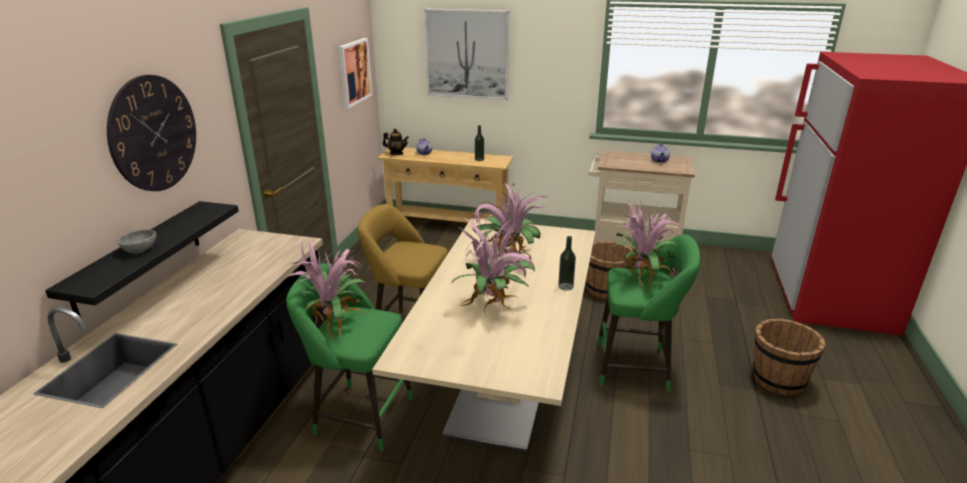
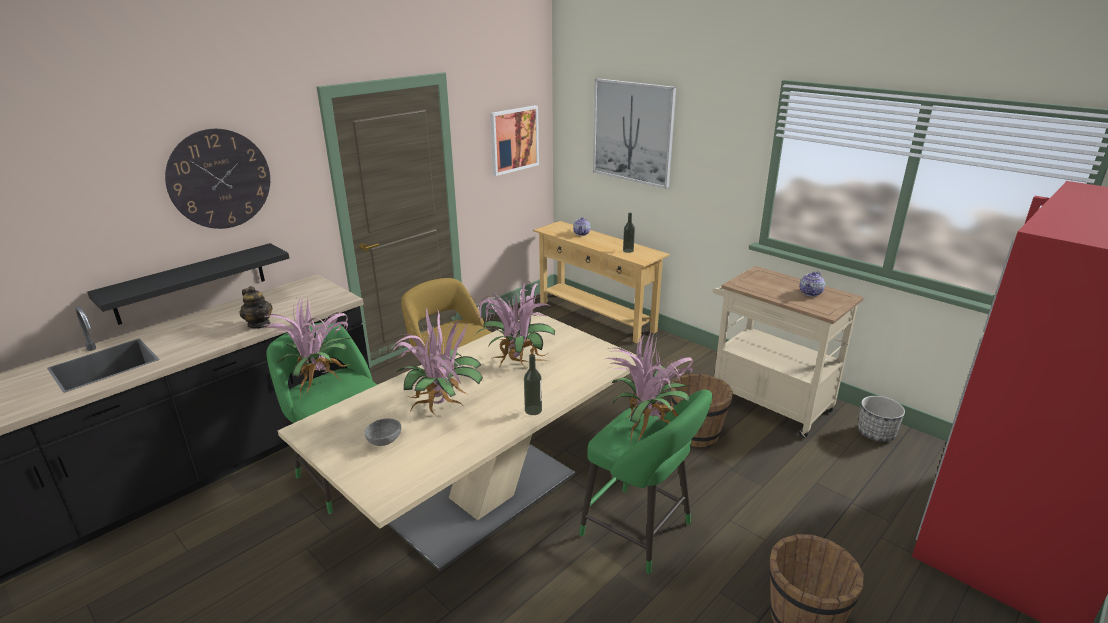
camera: 30 degrees right, 0 degrees up
(139, 250) = (176, 275): grey bowl -> grey bowl (383, 440)
(396, 154) = (554, 229): teapot -> teapot (259, 324)
(710, 256) = (876, 433): none -> planter

